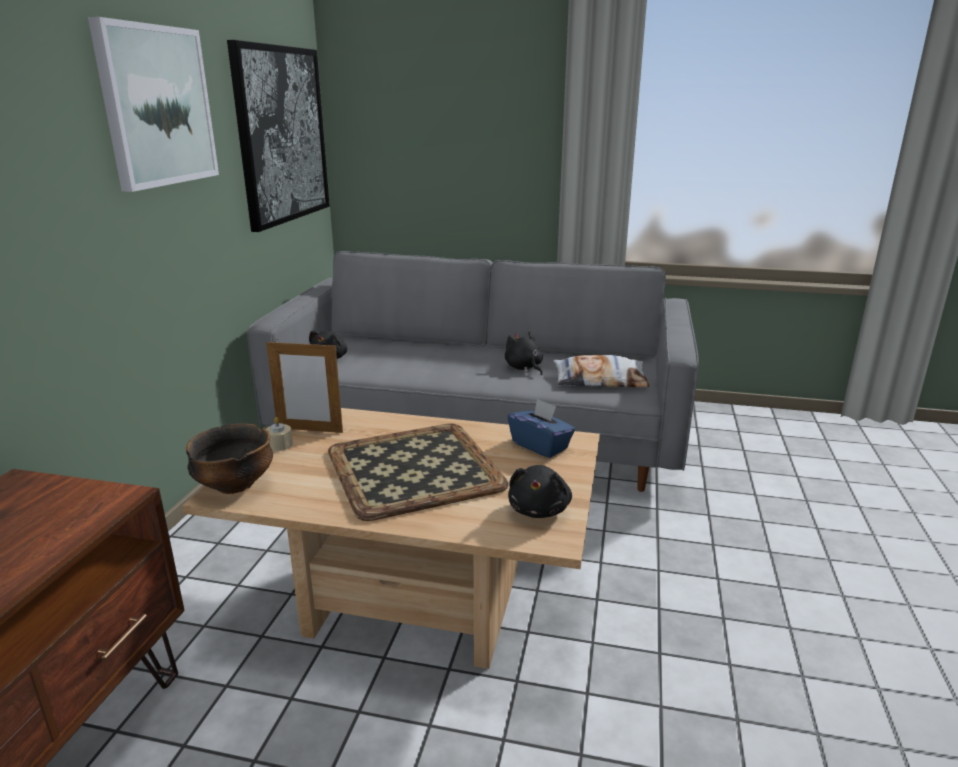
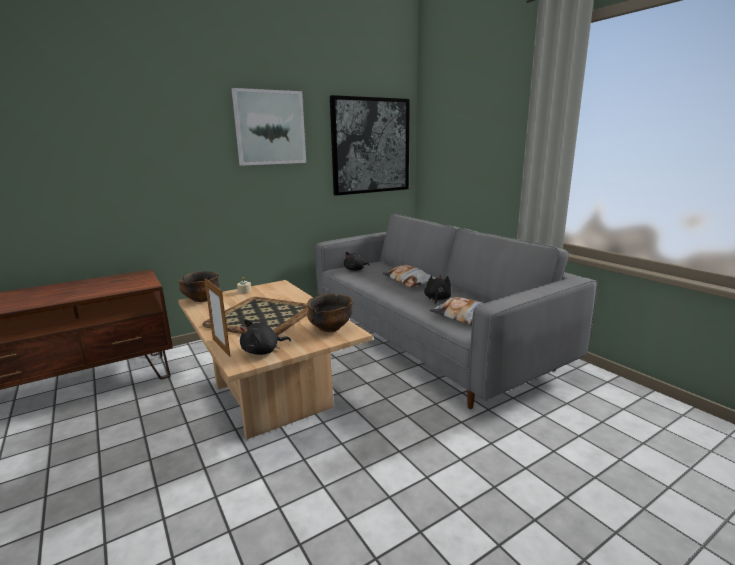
camera: 45 degrees right, 5 degrees down
(309, 430) = (265, 290): picture frame -> picture frame (221, 347)
(438, 353) = (408, 280): none -> pillow
(540, 446) = (330, 328): blue tissue box -> bowl

